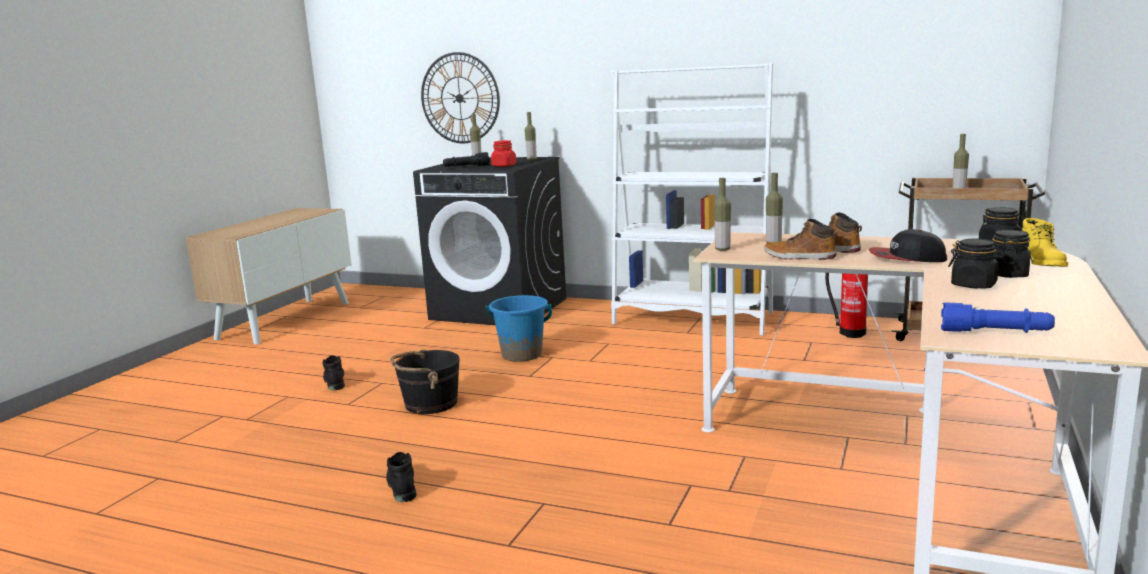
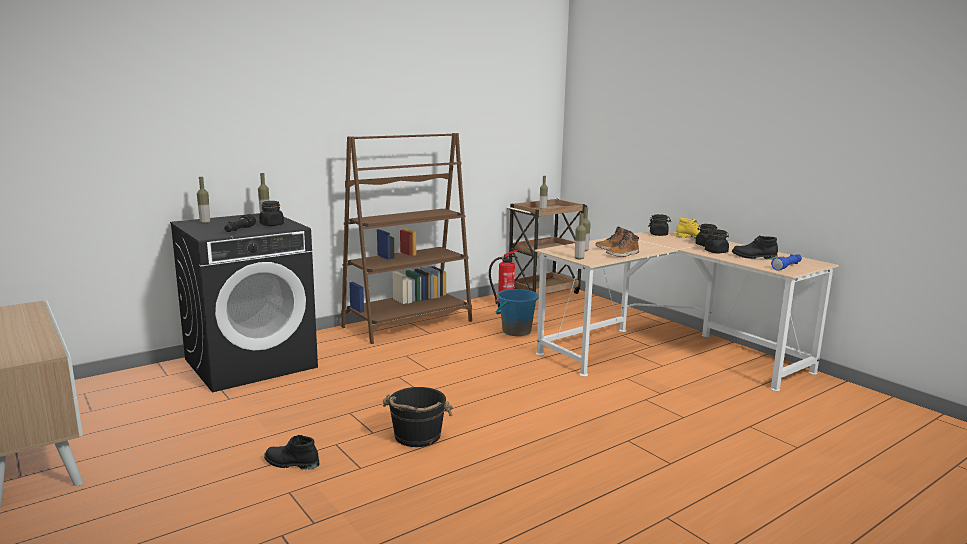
camera: 60 degrees left, 0 degrees up
(401, 485) = (552, 478): black boot -> black boot (753, 257)
(460, 98) = (158, 161): wall clock -> none
(504, 166) = (272, 225): red jar -> black jar
(522, 354) = (374, 383): blue bucket -> blue bucket (516, 331)
(693, 318) = (408, 324): white bookcase -> brown bookcase
(906, 258) = (655, 246): cap -> none

